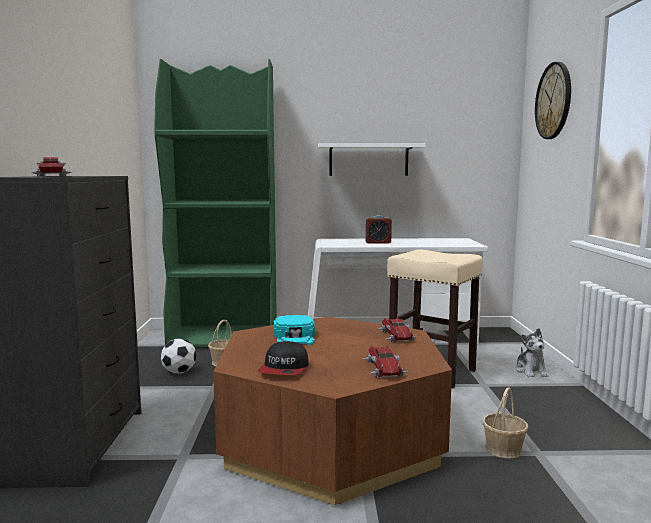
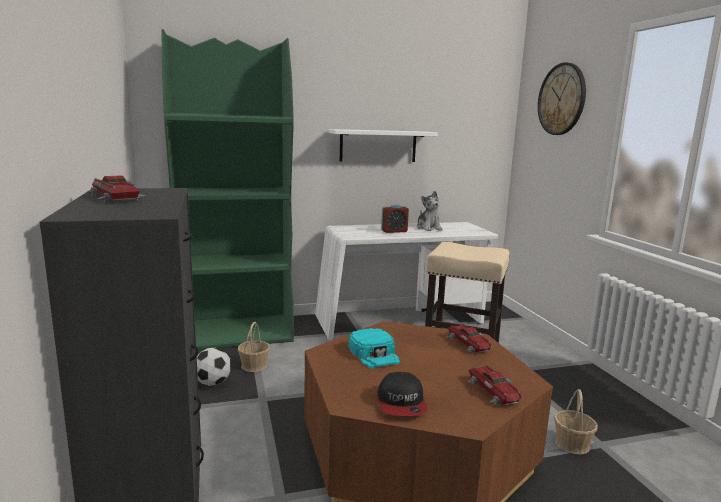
camera: 15 degrees left, 5 degrees up
(531, 371) = (543, 351): plush toy -> plush toy (428, 228)

